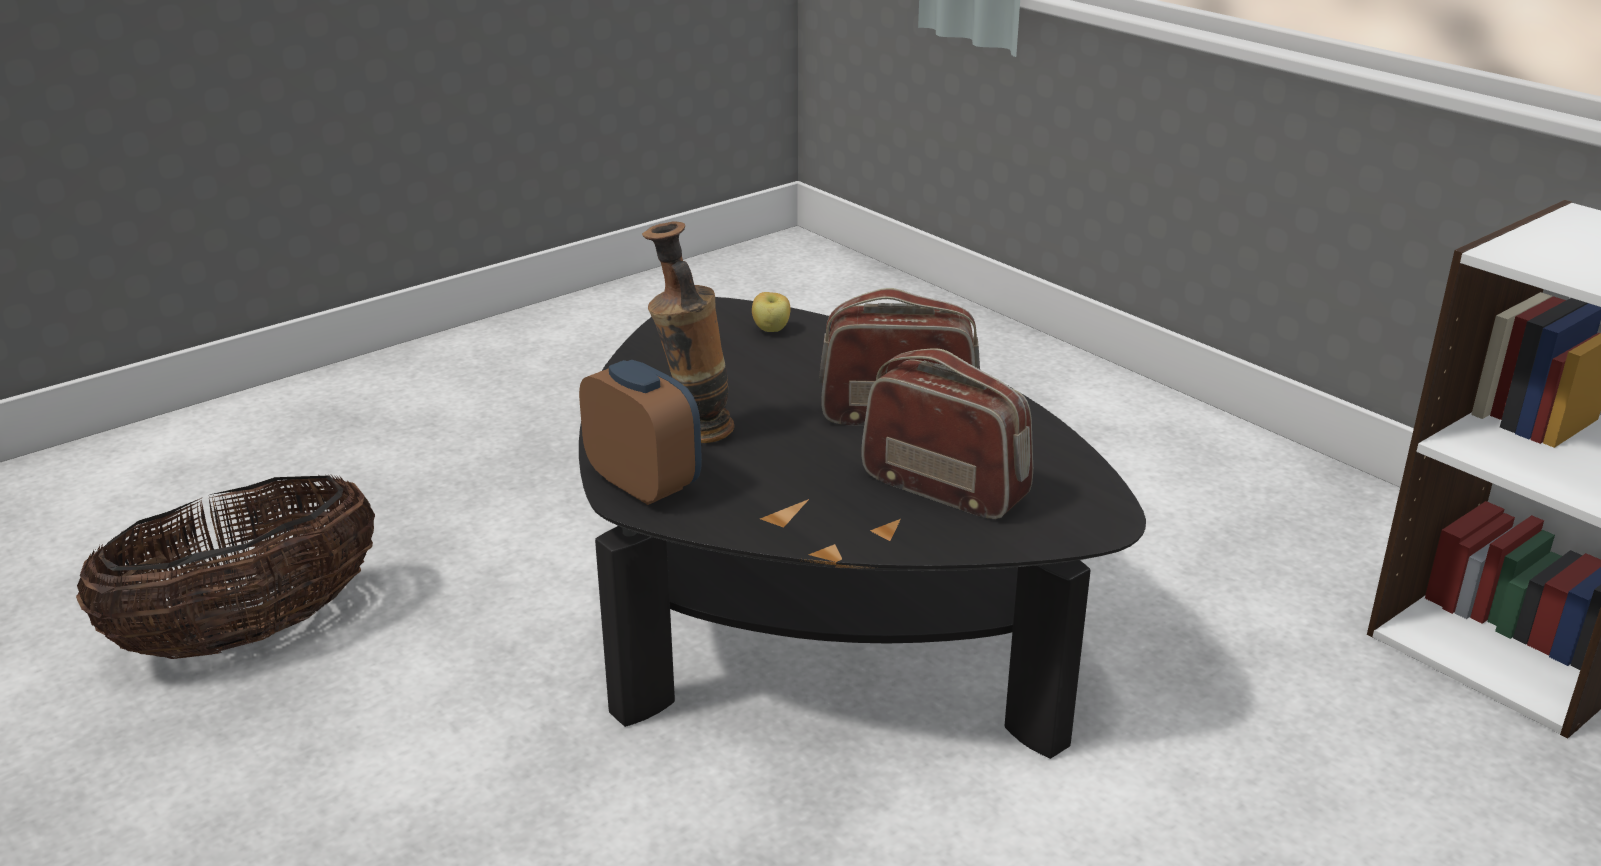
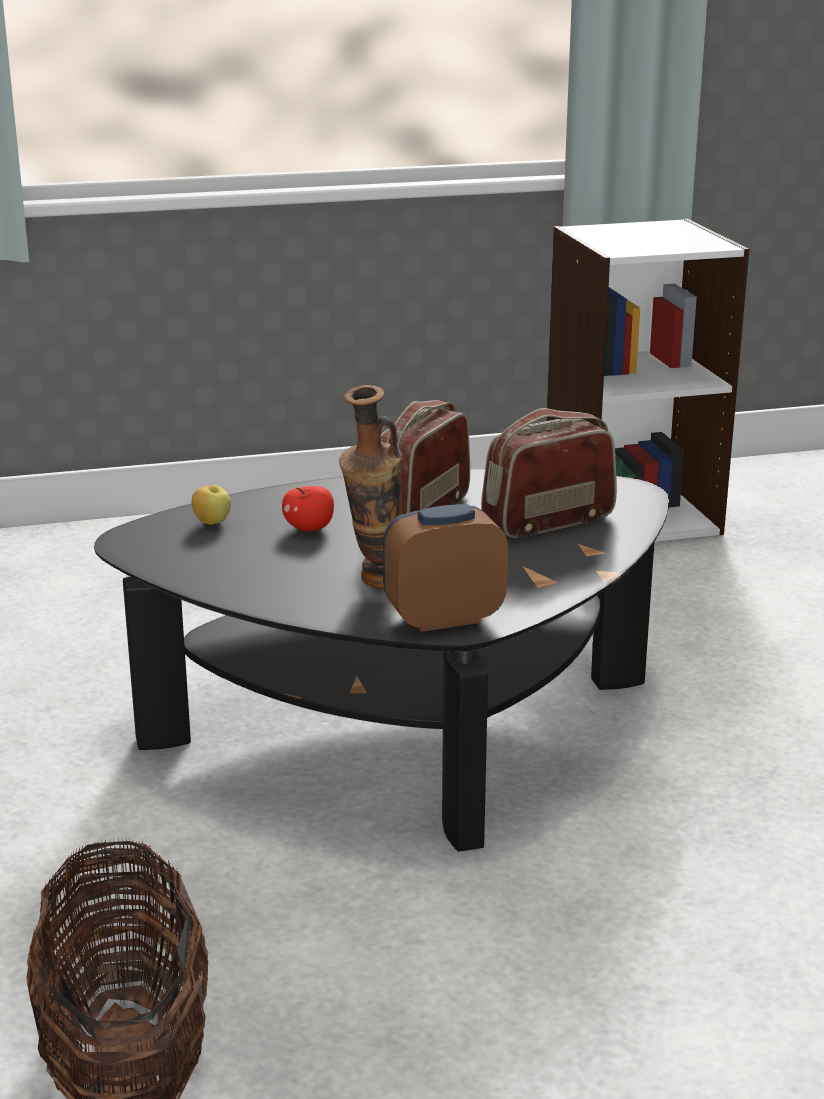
camera: 65 degrees left, 5 degrees down
(799, 373) = (309, 528): none -> apple

